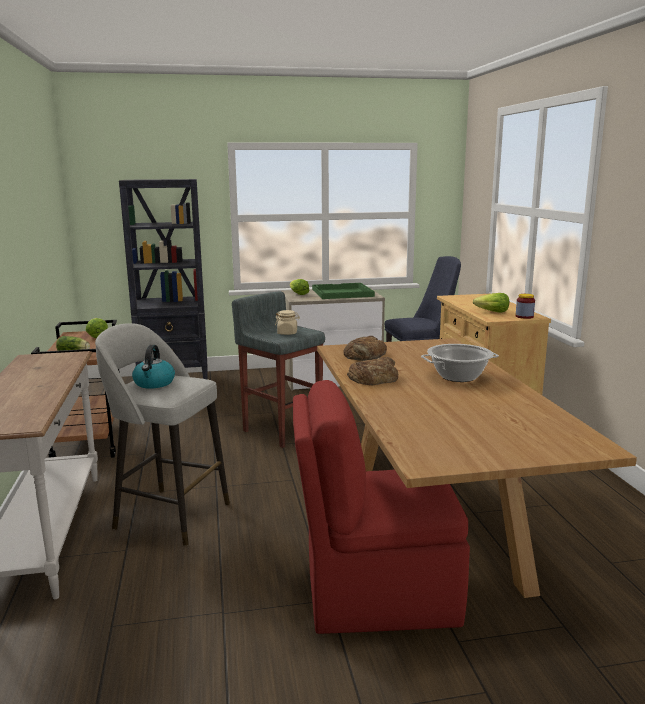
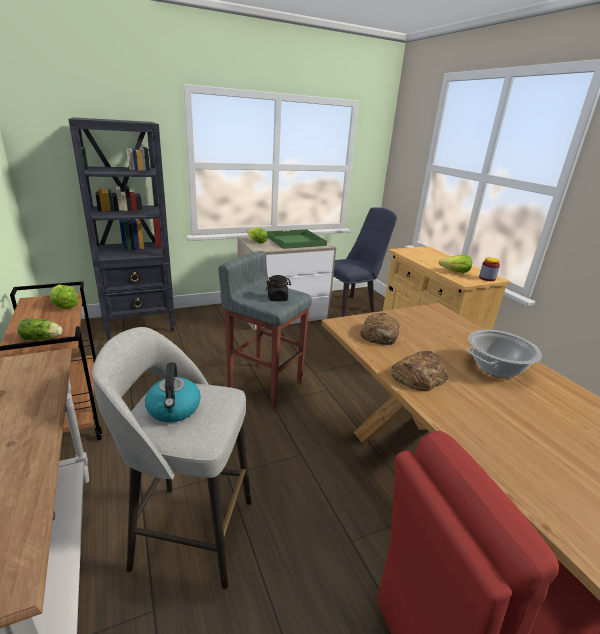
camera: 15 degrees left, 10 degrees up
(287, 333) = (277, 298): beige jar -> black jar

